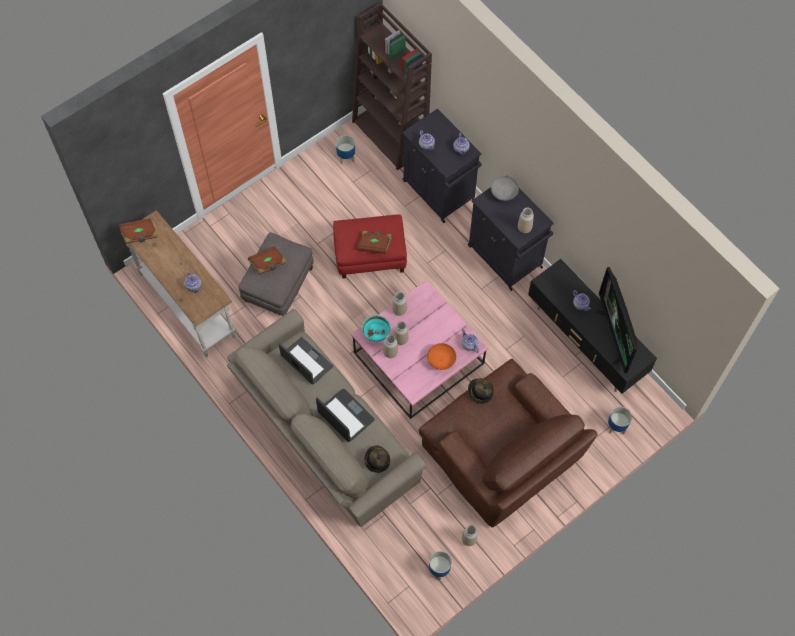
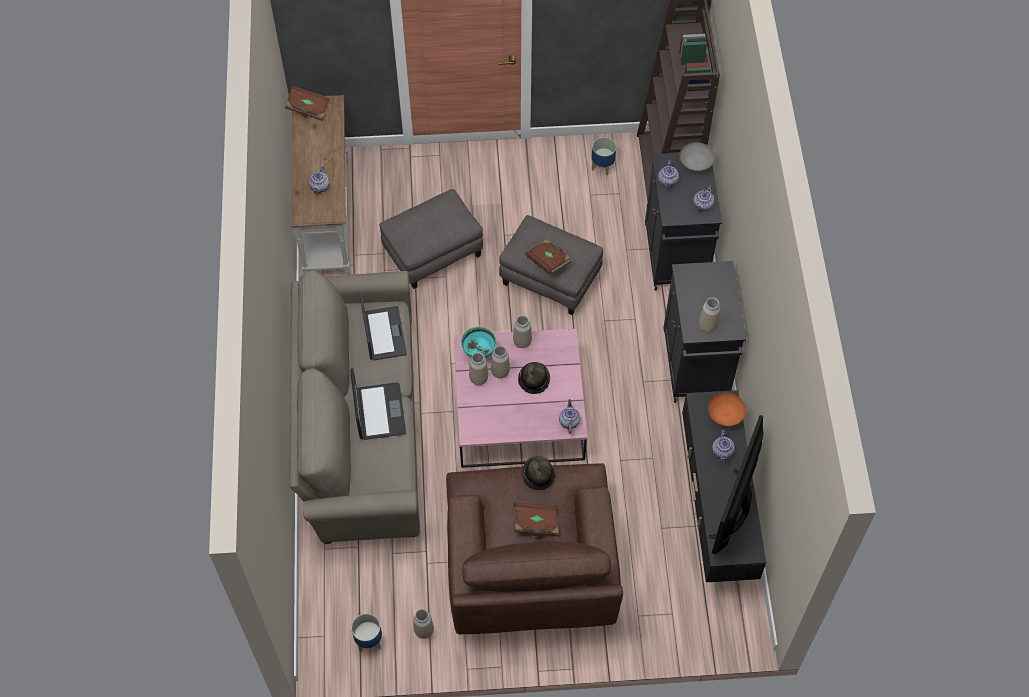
camera: 35 degrees right, 5 degrees down
(268, 264) = (424, 217): brown book -> brown book (535, 524)
(370, 255) = (551, 278): red ottoman -> grey ottoman
(377, 460) = (375, 476): hat -> hat (534, 380)
(441, 360) = (526, 419): orange bowl -> orange bowl (725, 416)
(503, 193) = (713, 277): grey bowl -> grey bowl (695, 164)
(616, 426) = (681, 619): planter -> none

